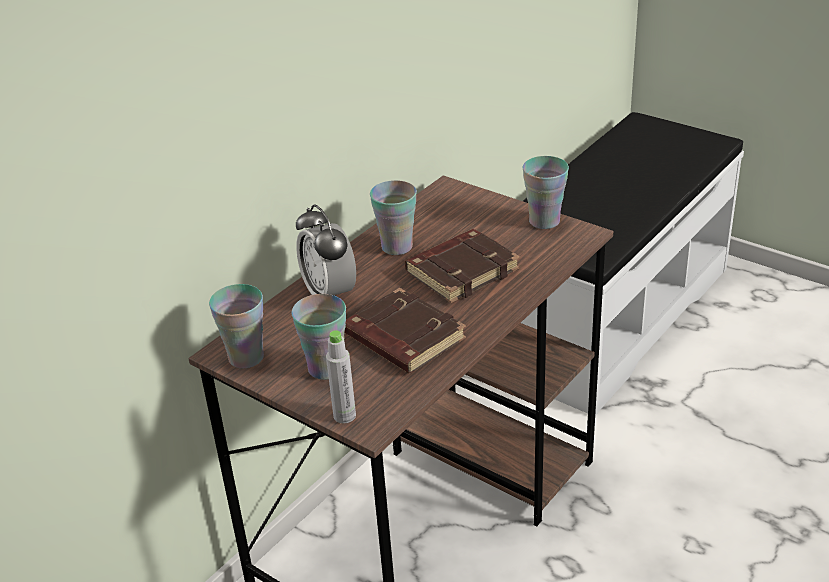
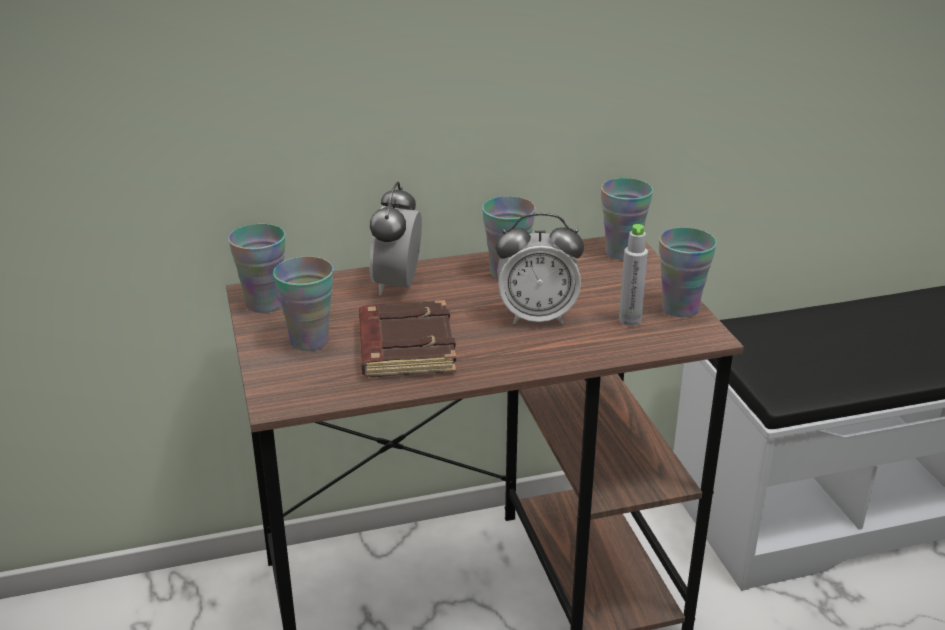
camera: 35 degrees right, 5 degrees down
(344, 416) = (269, 384): grey bottle -> grey bottle (630, 320)
(454, 195) = (622, 252): none -> cup
(462, 271) = (537, 317): brown book -> alarm clock

